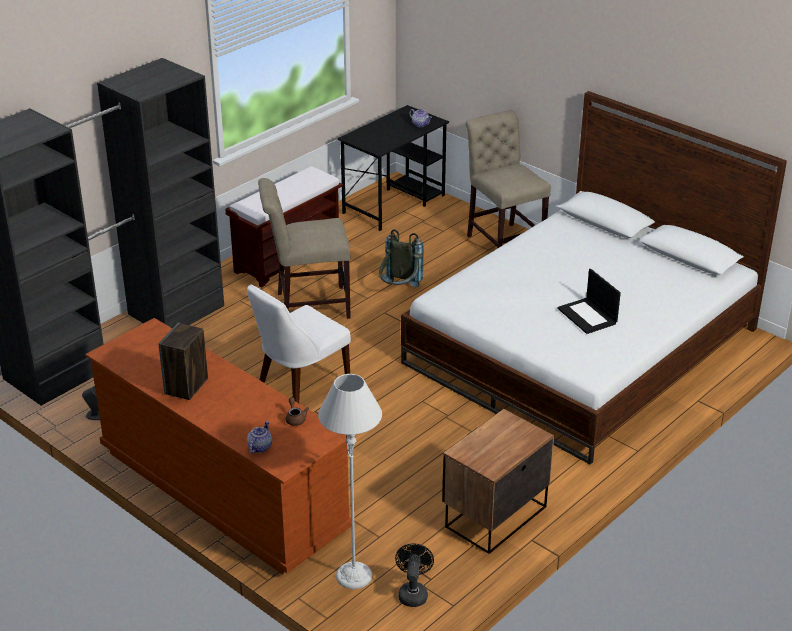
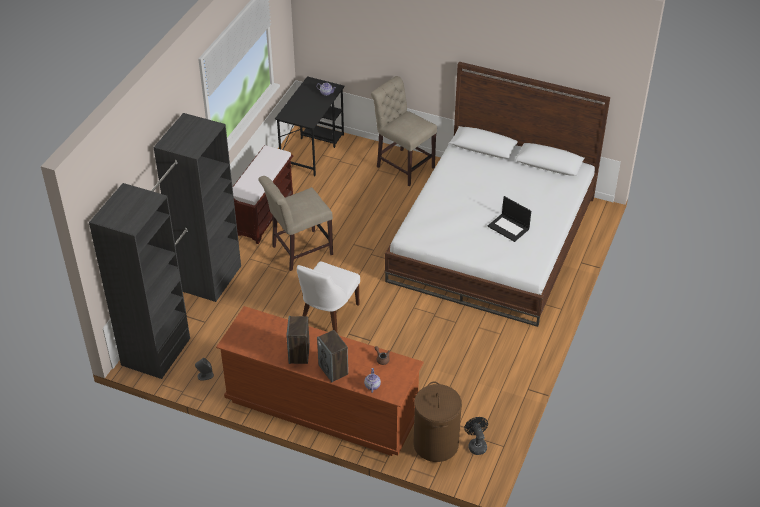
camera: 20 degrees left, 10 degrees up
(219, 416) = (333, 370): none -> speaker
(353, 575) = (435, 444): grey floor lamp -> brown laundry basket
(399, 290) = (354, 223): grey backpack -> none
(494, 516) = (498, 379): nightstand -> none

